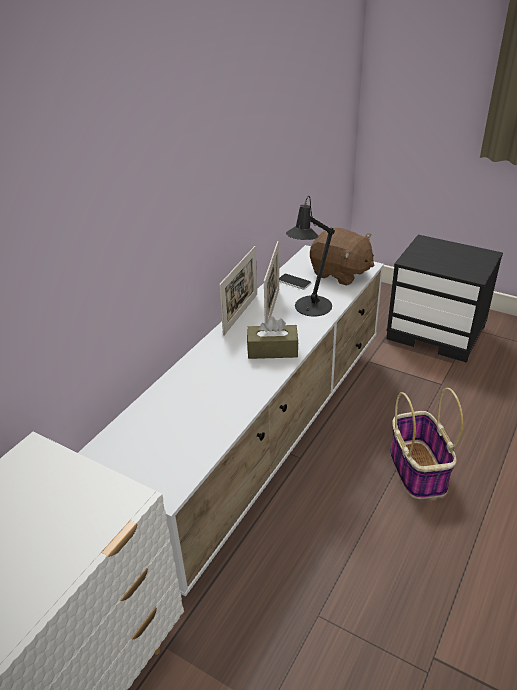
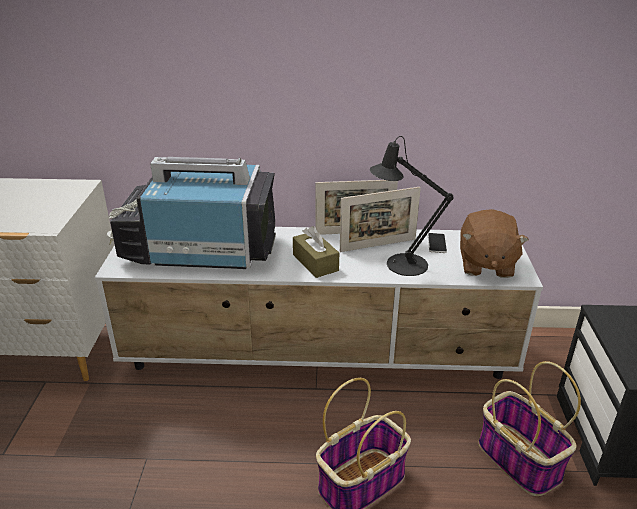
camera: 60 degrees right, 5 degrees down
(186, 417) = (199, 250): none -> television
(432, 383) = (517, 459): none -> basket

